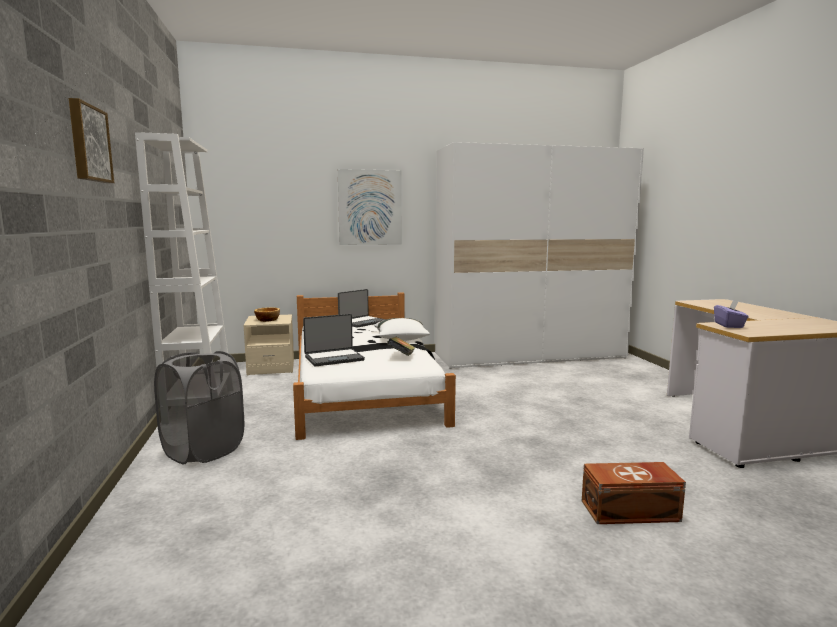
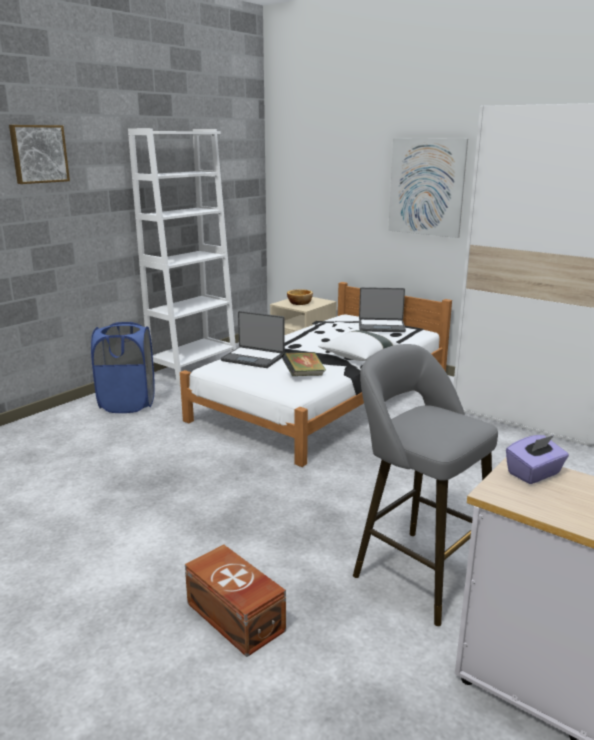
camera: 50 degrees right, 10 degrees up
(203, 450) = (128, 404): grey laundry basket -> blue laundry basket
(625, 441) = (416, 571): none -> grey stool

